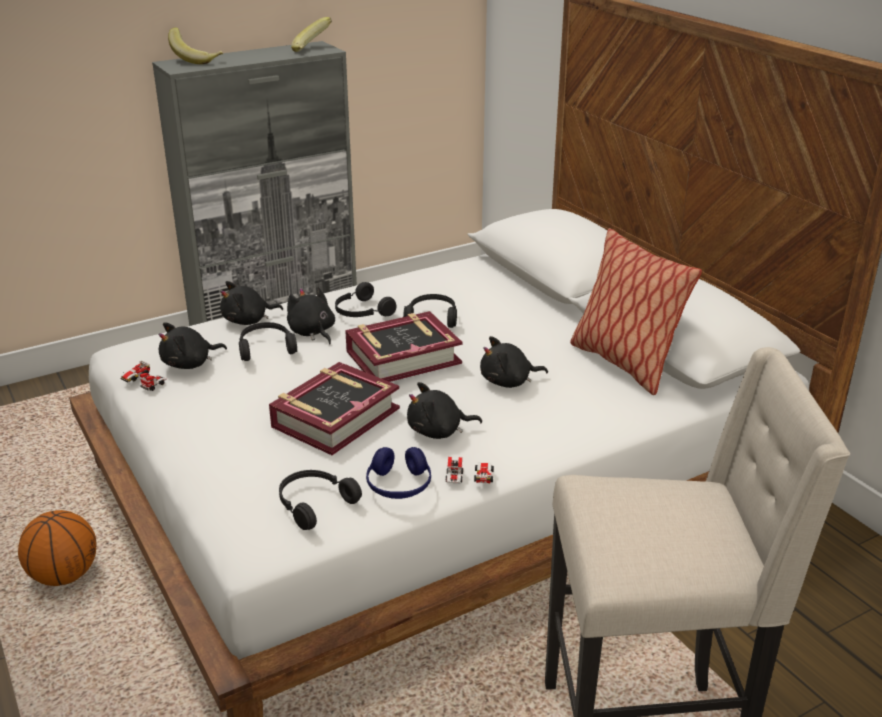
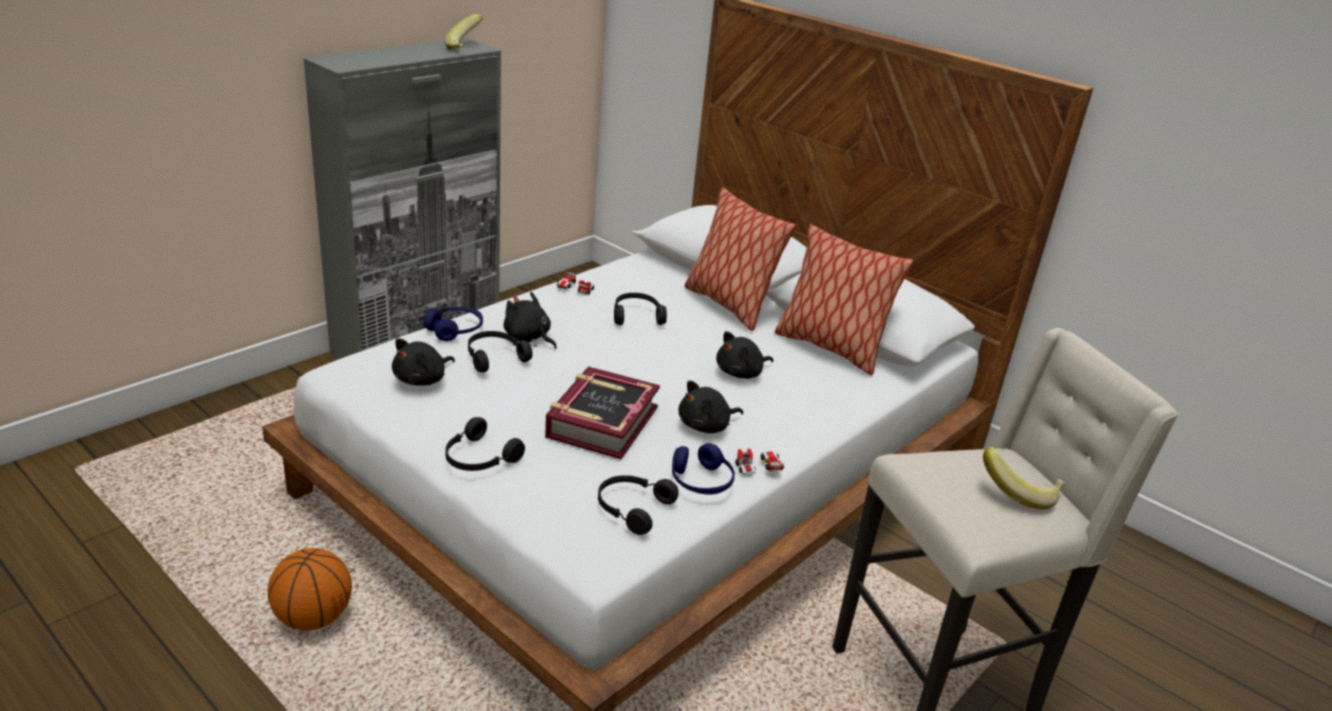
camera: 20 degrees left, 0 degrees up
(144, 382) = (383, 403): toy car -> toy car (575, 289)
(197, 60) = (353, 57): banana -> banana (1019, 493)
(248, 320) = (455, 330): black plush toy -> blue headphones
(361, 312) = (565, 314): black headphones -> black headphones (478, 458)
(403, 357) = (633, 357): book -> none
(538, 312) = (729, 305): none -> pillow

